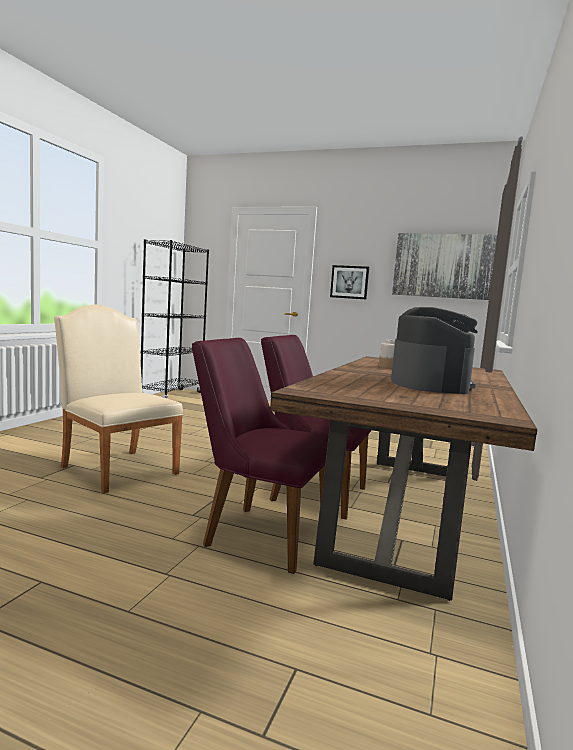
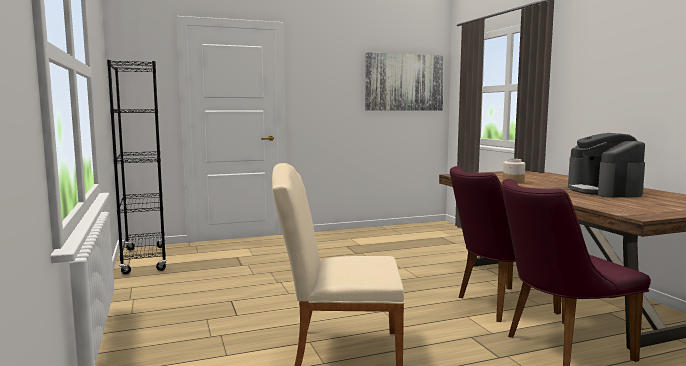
camera: 40 degrees left, 0 degrees up
(349, 282) = (324, 100): picture -> none
(429, 384) = (603, 191): coffee machine -> coffee machine turned 150 degrees counterclockwise

